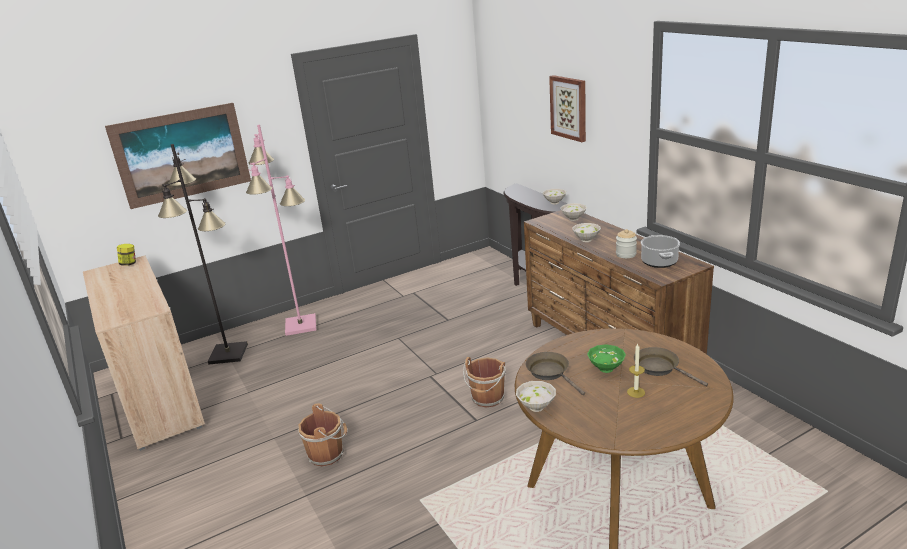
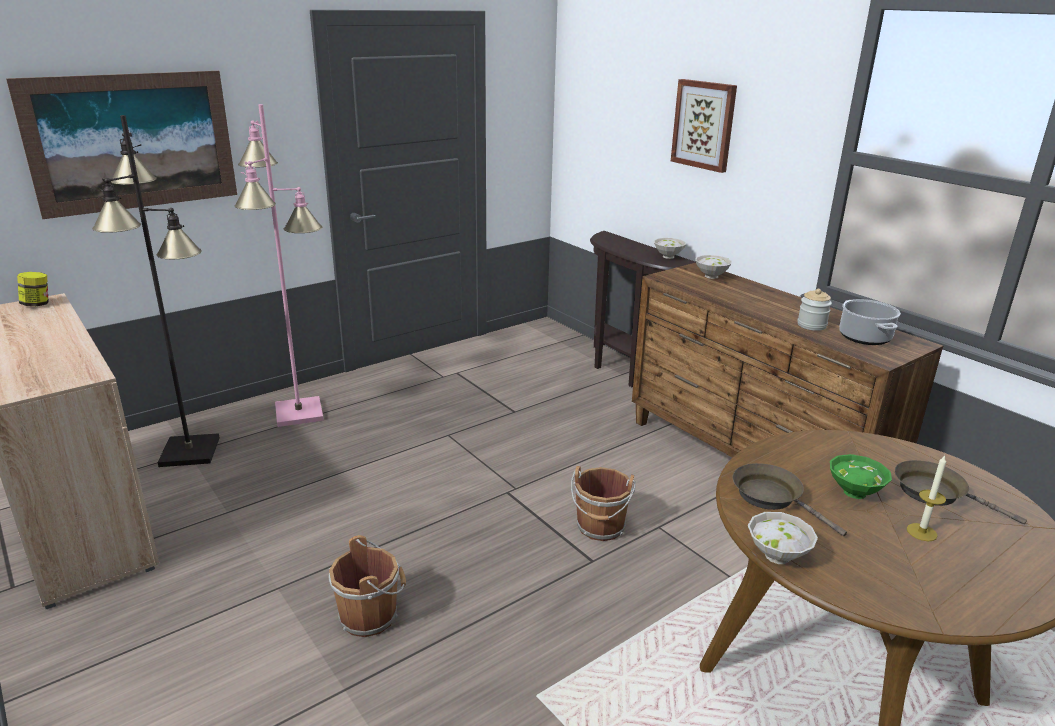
camera: 10 degrees left, 0 degrees up
(585, 240) = (743, 304): white bowl -> none

